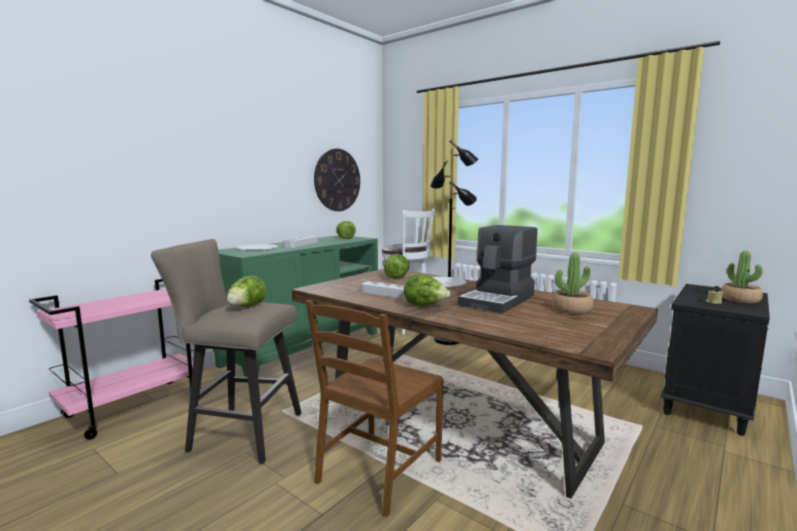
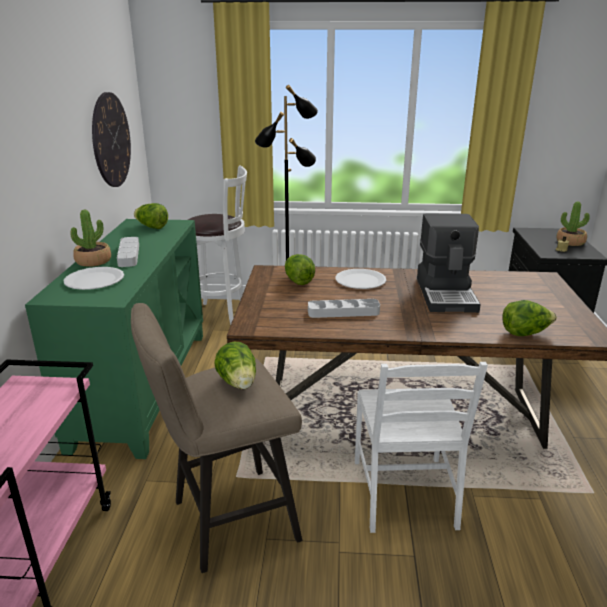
camera: 35 degrees left, 15 degrees up
(378, 471) = (405, 494): brown chair -> white chair
(425, 306) = (408, 322): lettuce -> lettuce (525, 333)
(571, 309) = (513, 291): potted plant -> potted plant (93, 261)

